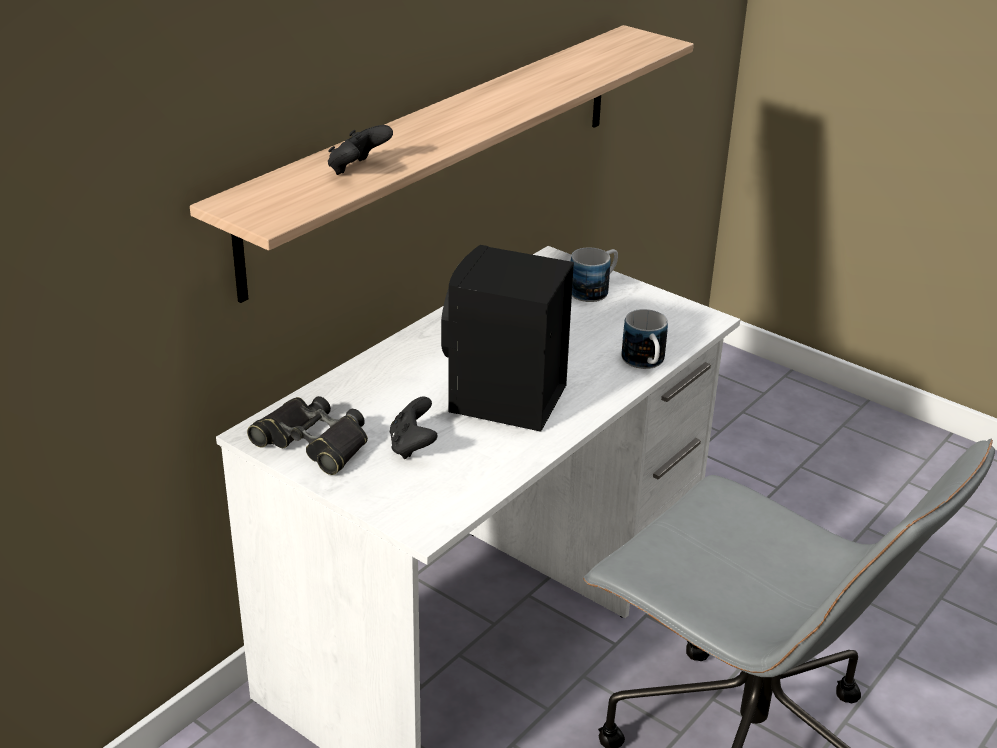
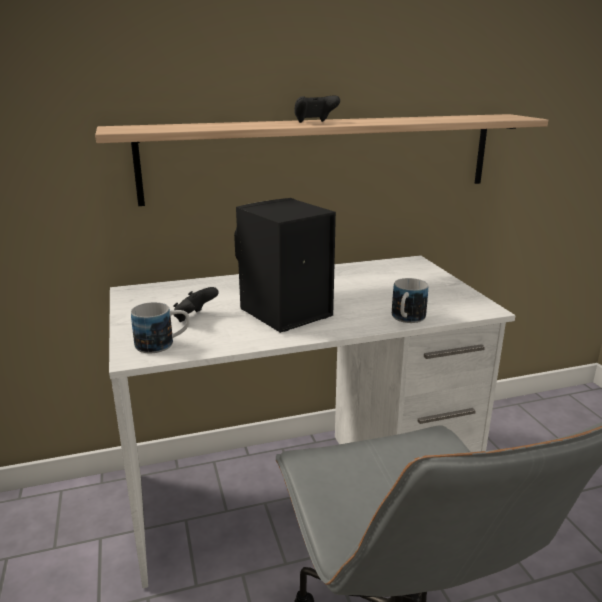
camera: 35 degrees right, 10 degrees down
(313, 443) = (147, 302): black binoculars -> none
(358, 170) = (210, 126): black game controller -> black game controller (314, 122)
(595, 290) = (422, 278): mug -> mug (163, 344)

